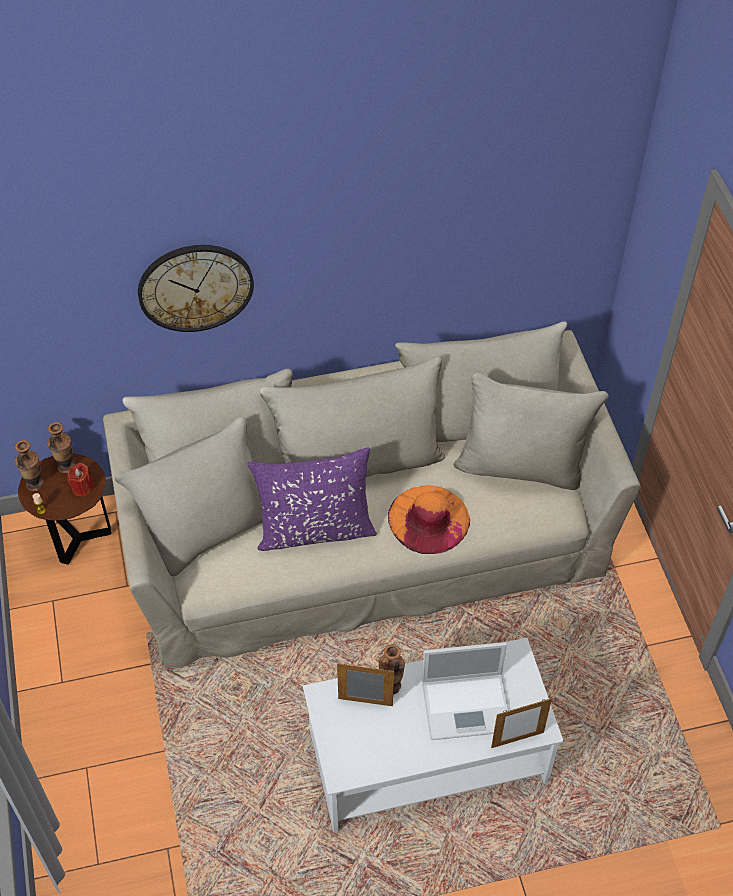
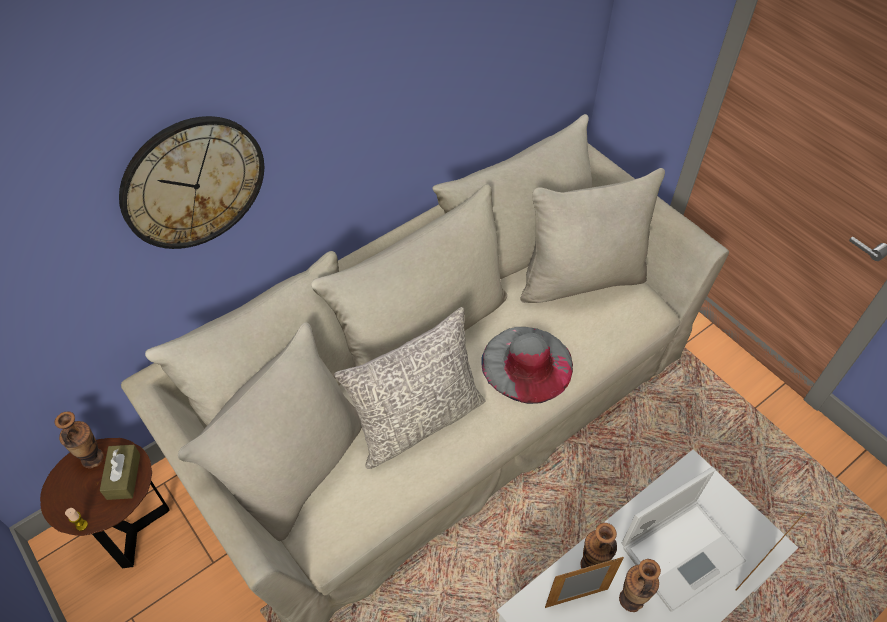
camera: 25 degrees left, 0 degrees up
(34, 484) = (60, 495): vase -> vase (631, 599)
(82, 487) = (123, 476): red candle -> brown tissue box
(315, 529) = (417, 420): purple pillow -> grey pillow
(428, 519) = (527, 363): orange hat -> grey hat

